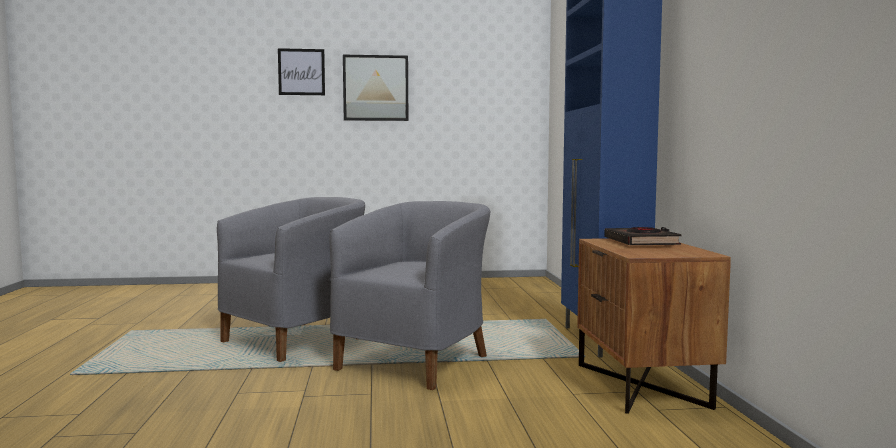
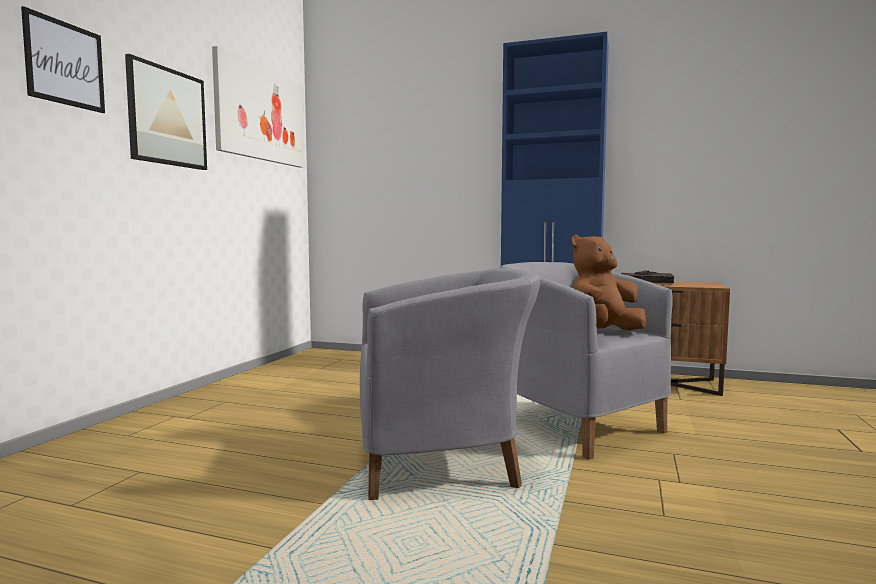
camera: 65 degrees left, 0 degrees up
(298, 339) = (444, 463): grey armchair -> grey armchair turned 105 degrees clockwise
(389, 270) = (603, 333): none -> brown plush toy
(478, 66) = (260, 114): none -> picture

